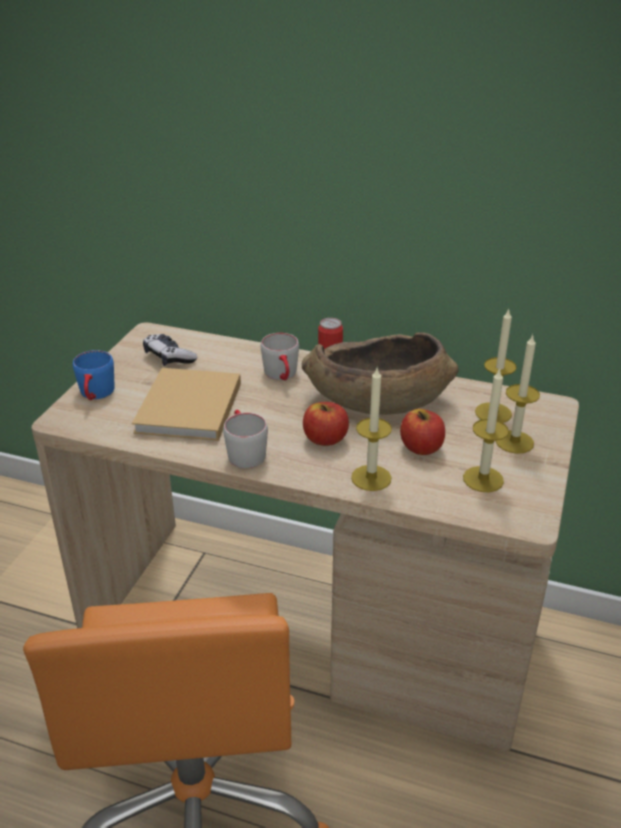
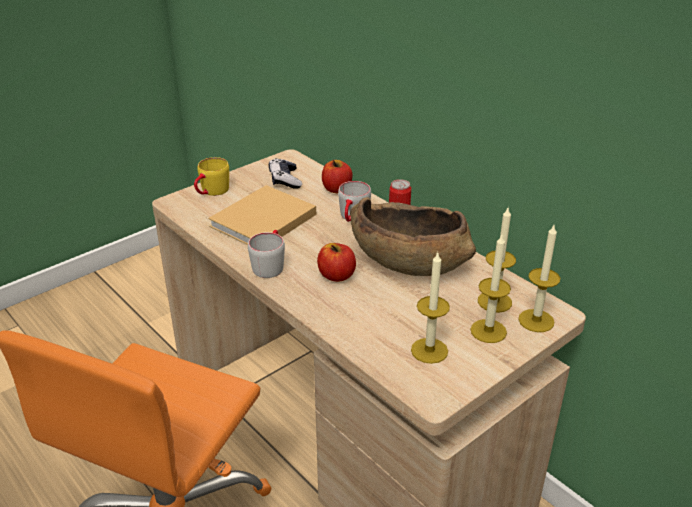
camera: 30 degrees right, 0 degrees up
(96, 395) = (211, 192): blue mug -> yellow mug
(371, 478) = (341, 316): candle -> candle (536, 320)
(421, 448) = (404, 308): apple -> apple (337, 189)

